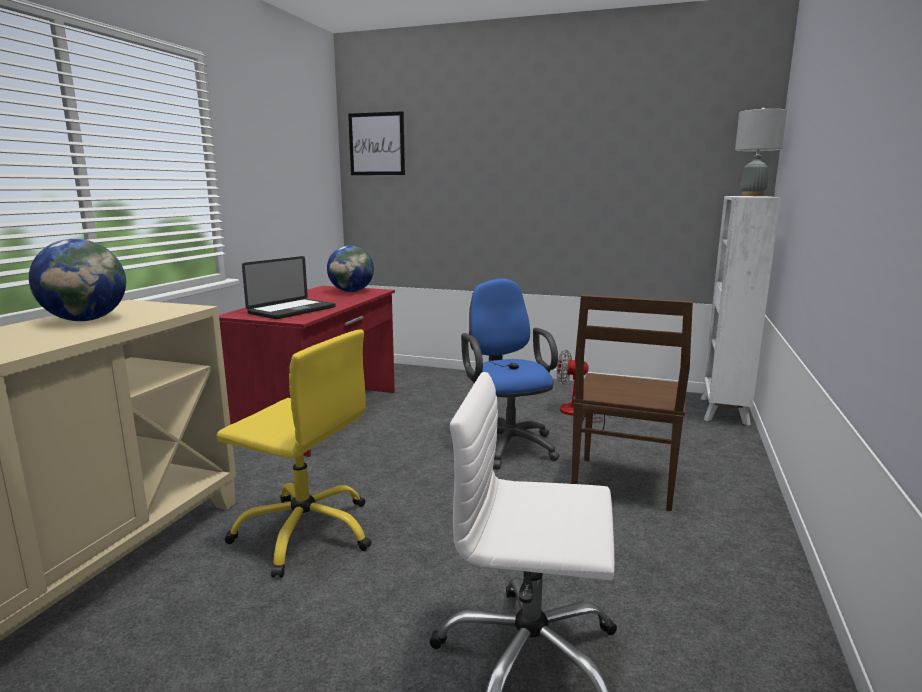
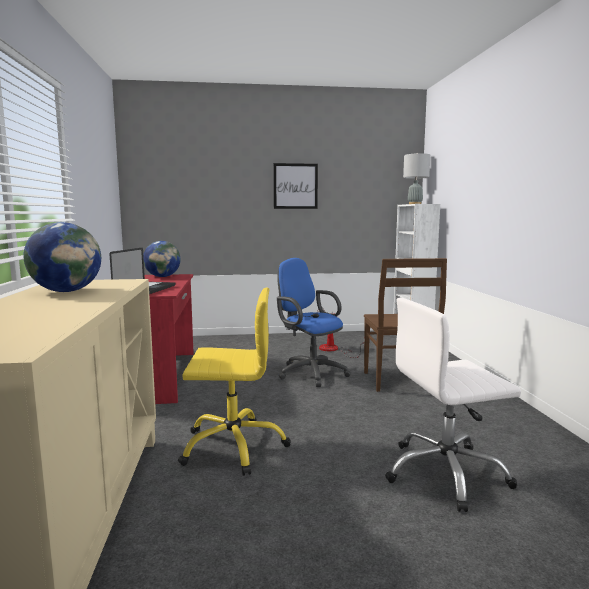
camera: 25 degrees left, 5 degrees down
(377, 144) = (152, 166): picture -> picture (295, 186)

